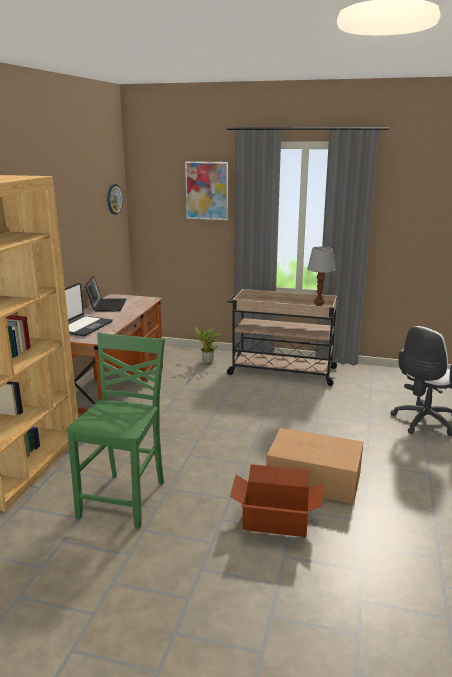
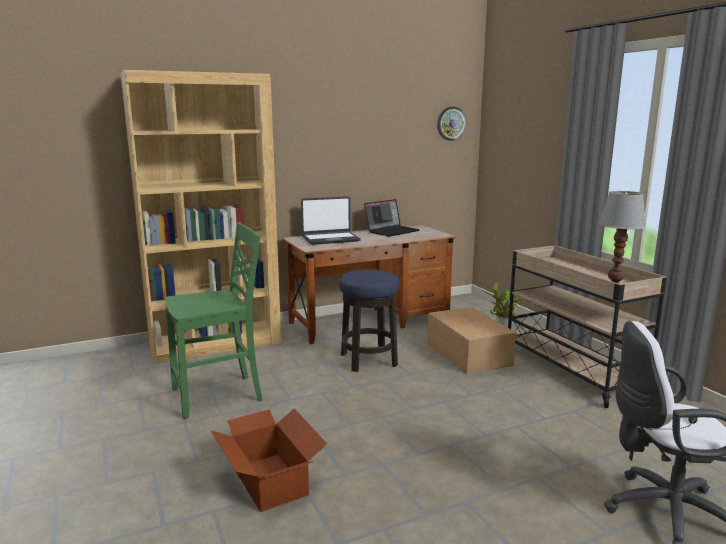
camera: 50 degrees right, 5 degrees down
(171, 419) = (369, 360): none -> stool
(207, 190) = (547, 115): picture -> none
(312, 478) = (378, 474): cardboard box -> cardboard box (468, 353)

